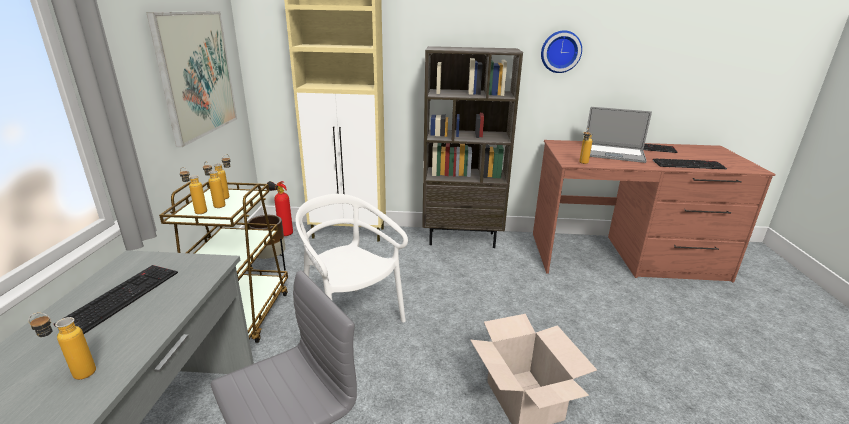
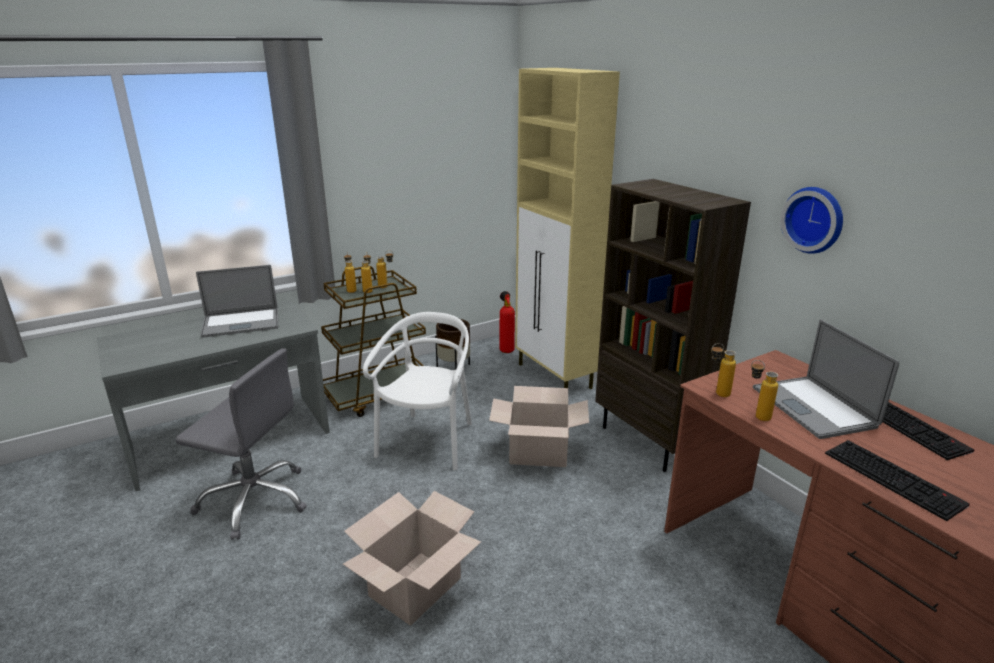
camera: 55 degrees right, 0 degrees up
(75, 375) = (167, 348): bottle -> bottle (756, 416)
(121, 296) = (241, 323): keyboard -> laptop
(196, 74) = (437, 175): picture -> none
(426, 278) = (538, 452): none -> cardboard box

